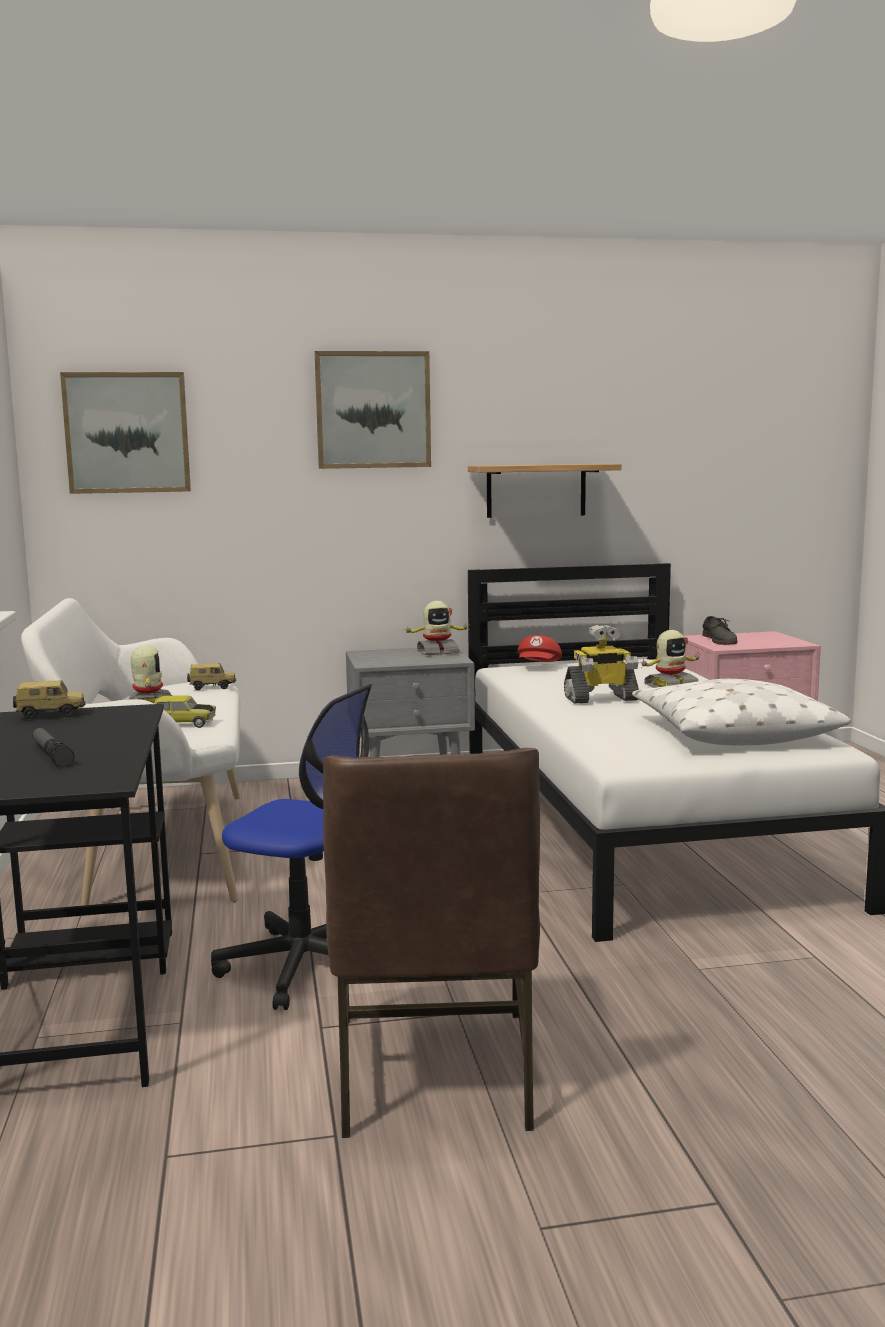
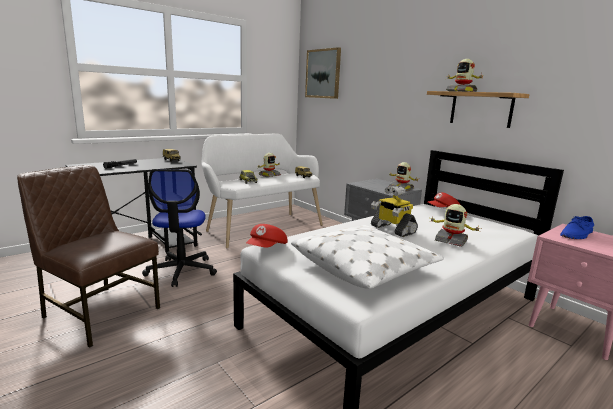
camera: 60 degrees right, 5 degrees up
(373, 410) = (404, 61): picture -> none
(433, 1072) = (100, 312): brown chair -> brown chair turned 60 degrees clockwise
(519, 464) = (461, 91): none -> toy robot
(628, 763) = (267, 248): none -> red cap
(720, 640) = (577, 234): grey shoe -> blue shoe

